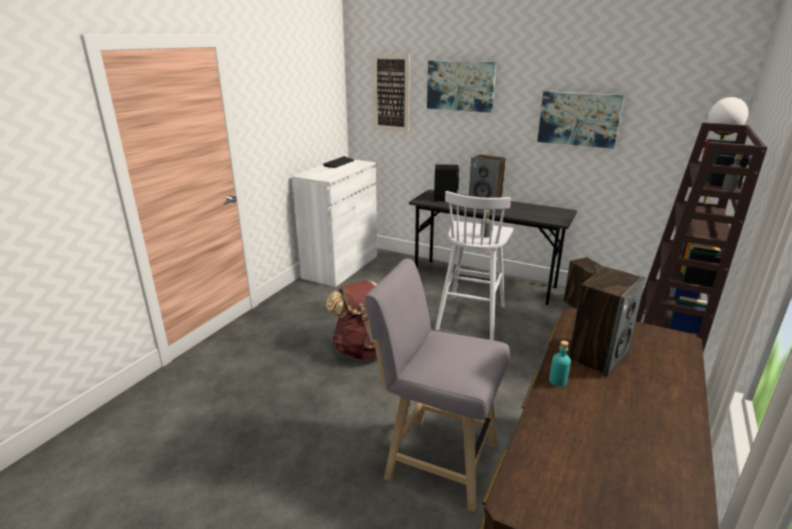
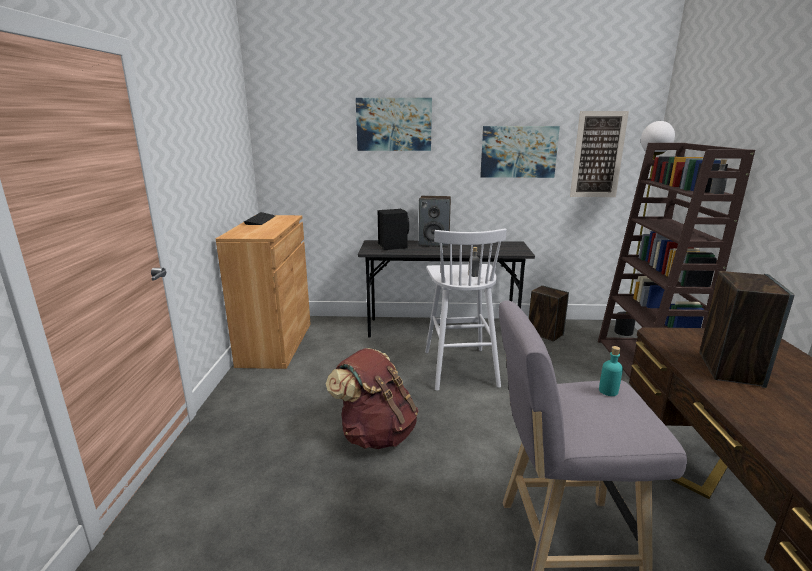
camera: 25 degrees left, 5 degrees down
(340, 266) = (275, 344): white cabinet -> brown cabinet
(391, 93) = (310, 136): picture -> picture (598, 155)
(557, 381) = (738, 406): turquoise bottle -> turquoise bottle (608, 391)

